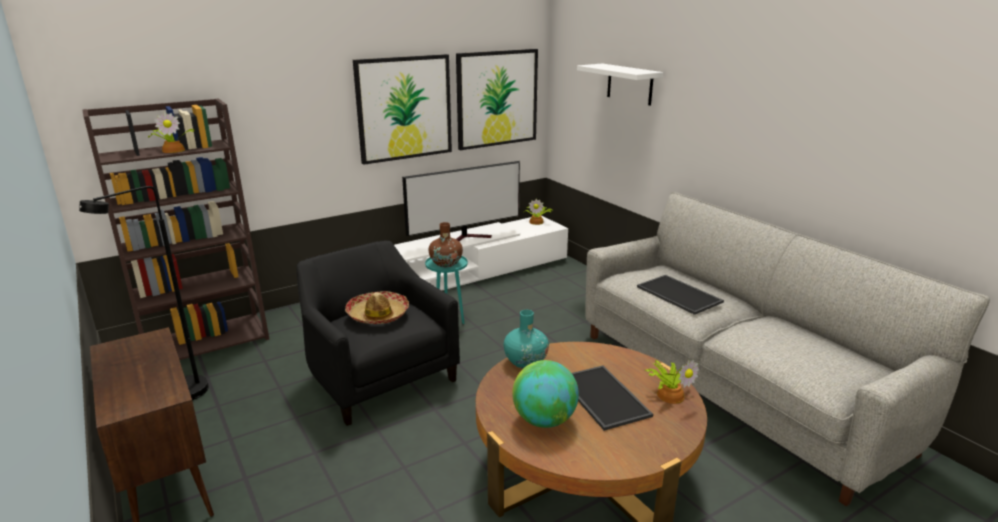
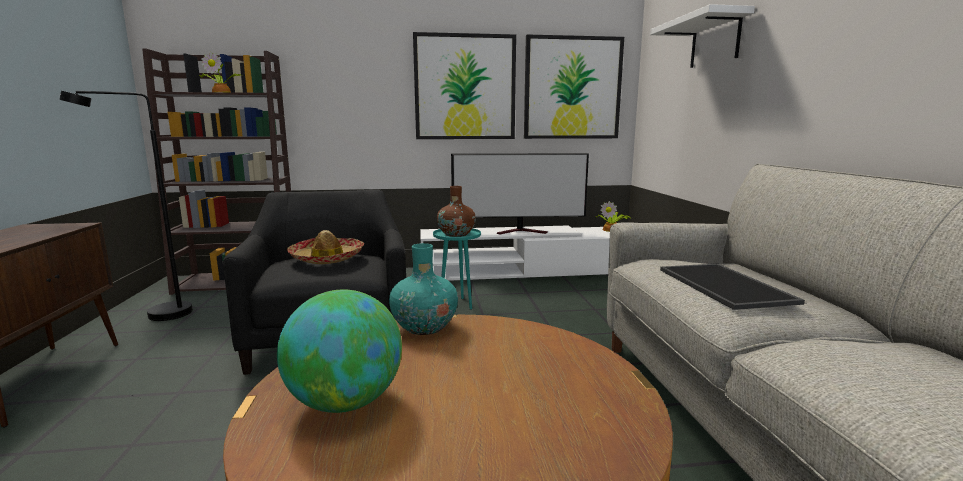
camera: 25 degrees right, 10 degrees down
(601, 396) = (478, 393): tray -> none
(670, 394) = (609, 421): potted plant -> none

